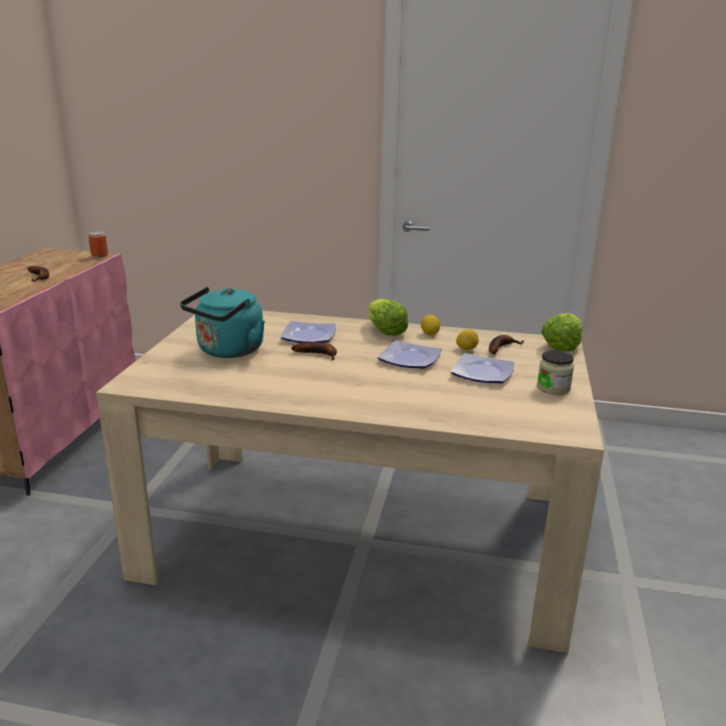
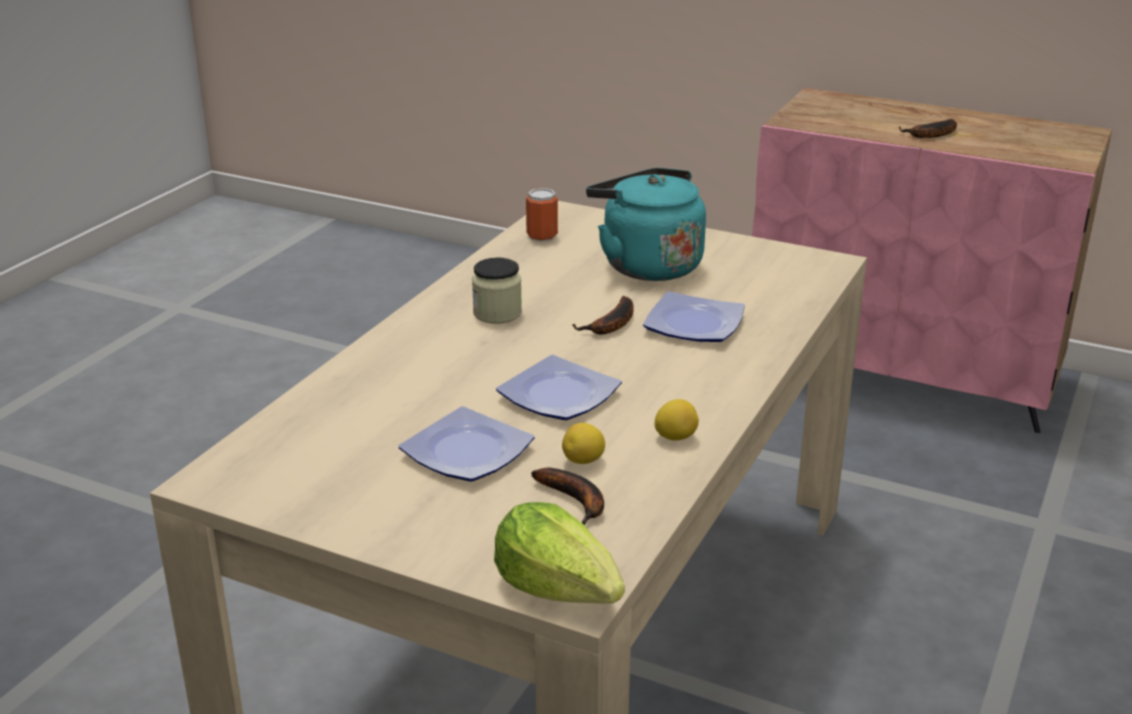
camera: 105 degrees right, 5 degrees up
(99, 256) = (1066, 162): can -> can (542, 236)
(384, 330) = (706, 394): lettuce -> none
(553, 388) = (367, 510): jar -> jar (497, 313)

